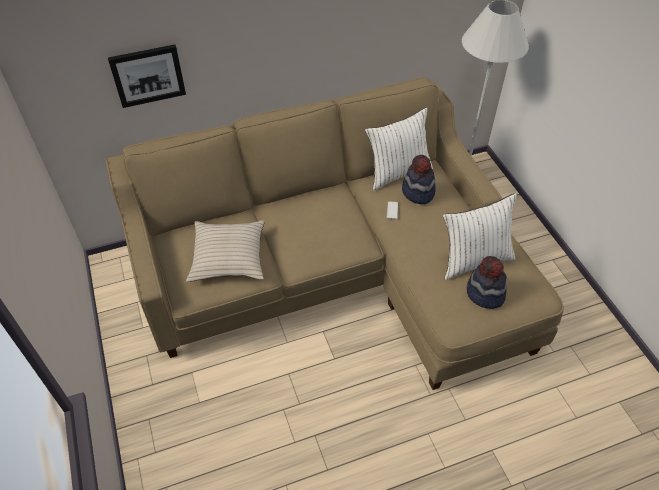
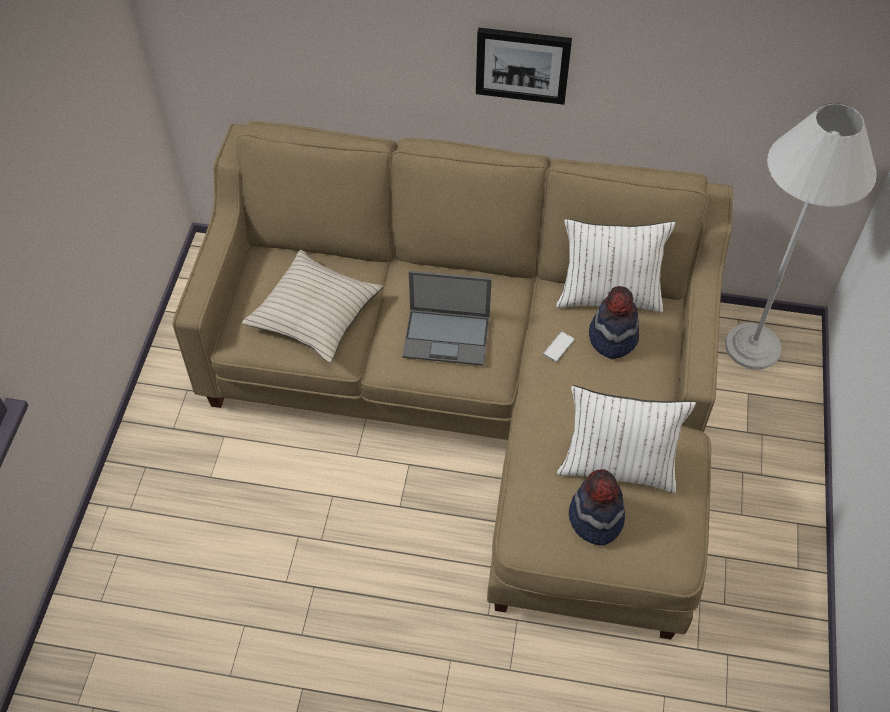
camera: 30 degrees right, 5 degrees up
(148, 75) = (303, 41): picture -> picture (522, 64)
(322, 234) = (447, 336): none -> laptop

